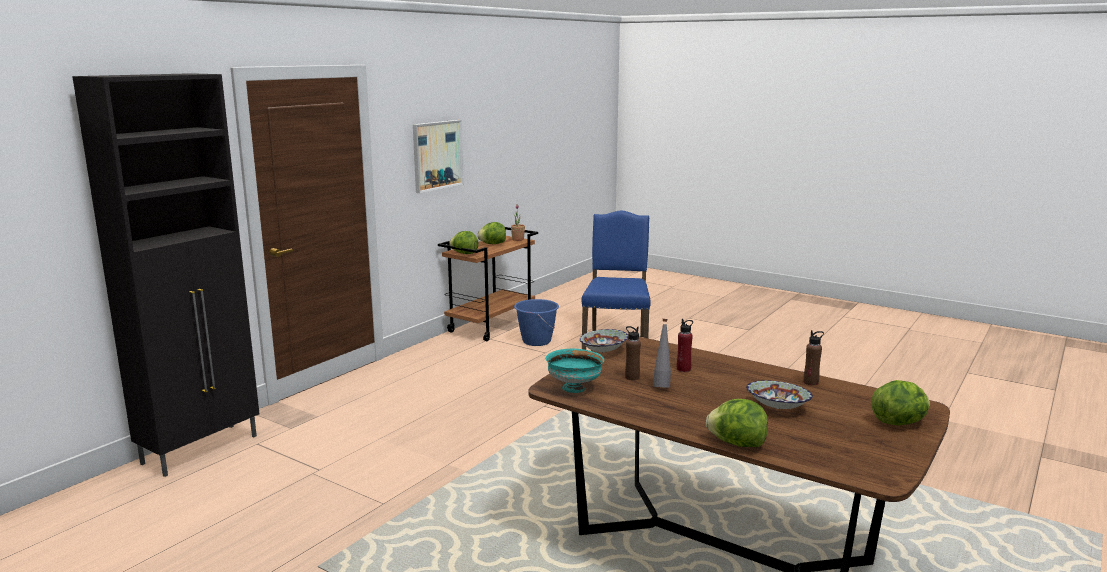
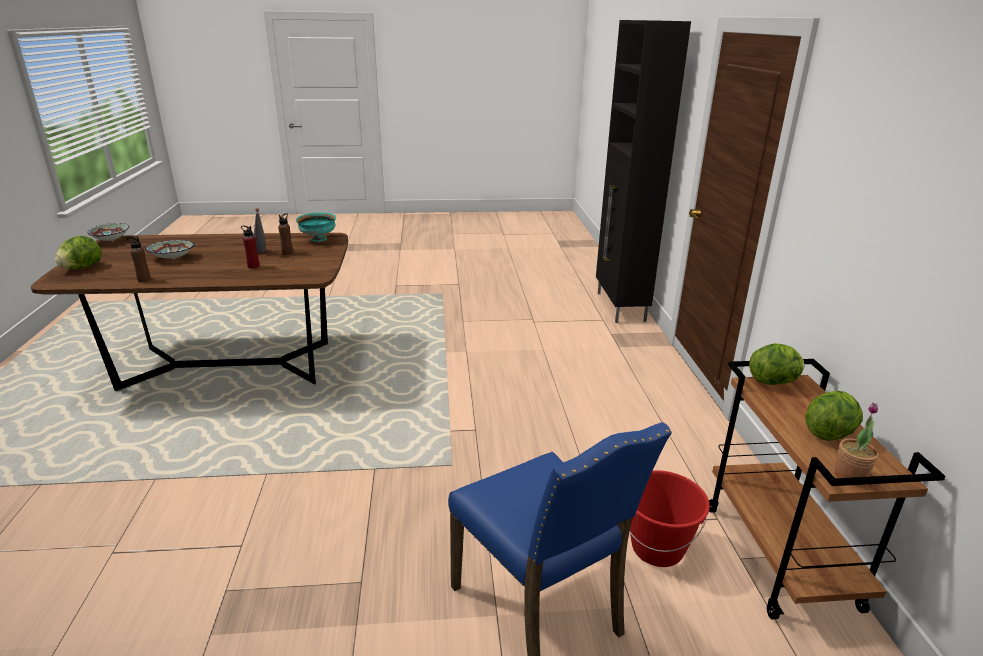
camera: 140 degrees right, 10 degrees up
(437, 155) = (869, 213): picture -> none
(536, 341) = (657, 548): blue bucket -> red bucket
(604, 351) = (328, 264): bowl -> bowl (111, 240)
(737, 444) = (197, 237): lettuce -> none

